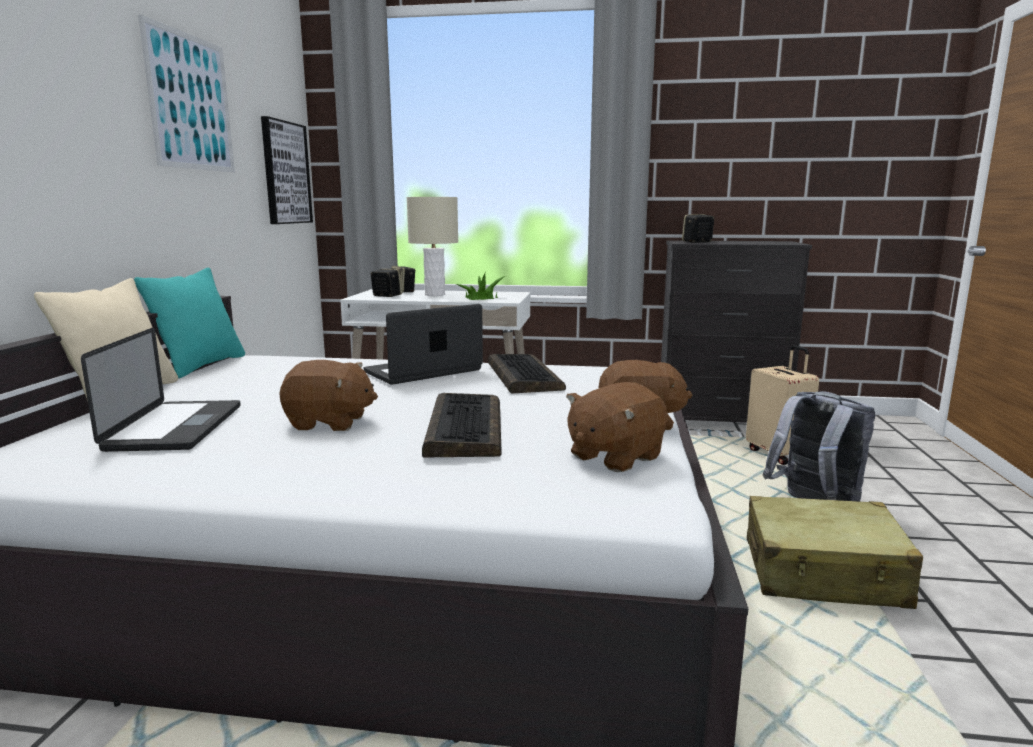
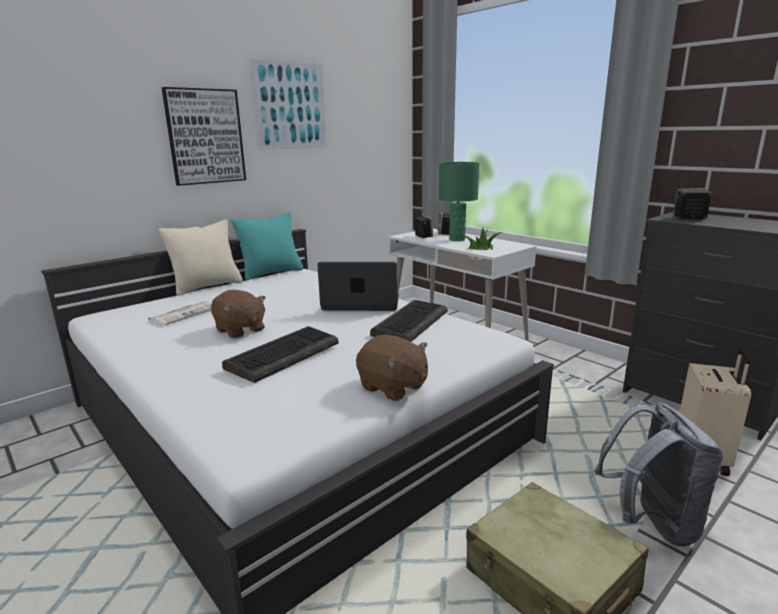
camera: 40 degrees right, 5 degrees up
(175, 427) = (184, 313): laptop -> newspaper
(285, 173) = (380, 142): picture -> picture (205, 136)
(435, 294) = (457, 239): beige table lamp -> green table lamp
(614, 457) = (312, 408): brown plush toy -> none

